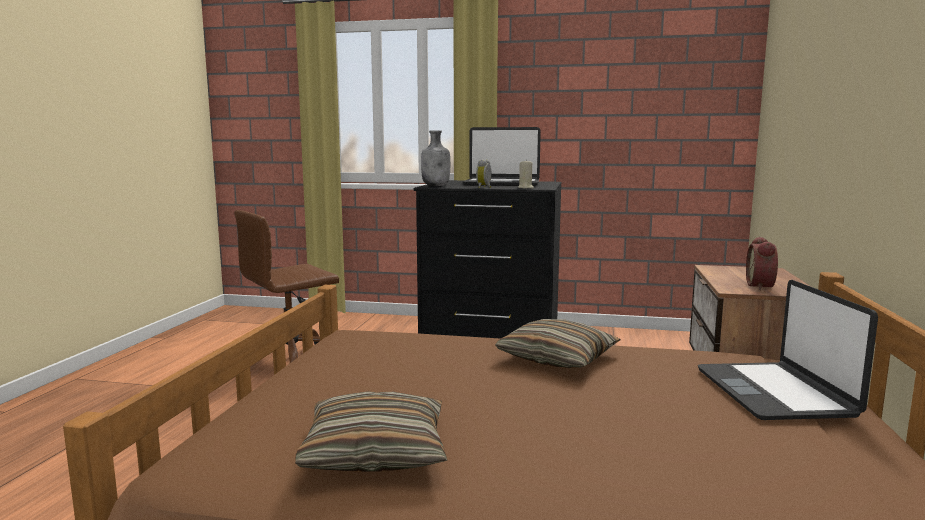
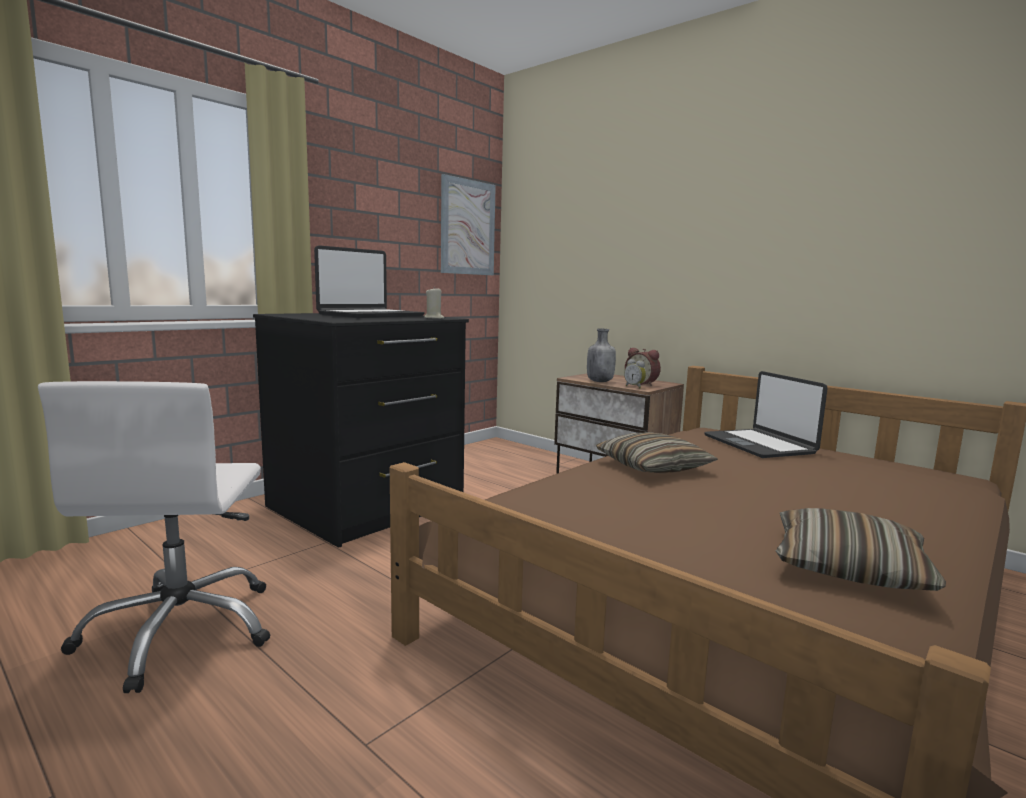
camera: 60 degrees left, 0 degrees up
(291, 361) = (181, 631): brown office chair -> white office chair
(436, 186) = (336, 319): grey bottle -> grey bottle (600, 381)
(485, 187) = (401, 319): alarm clock -> alarm clock (635, 387)
(702, 90) = (467, 227): none -> picture
(775, 392) = (759, 445): laptop -> laptop turned 45 degrees clockwise

